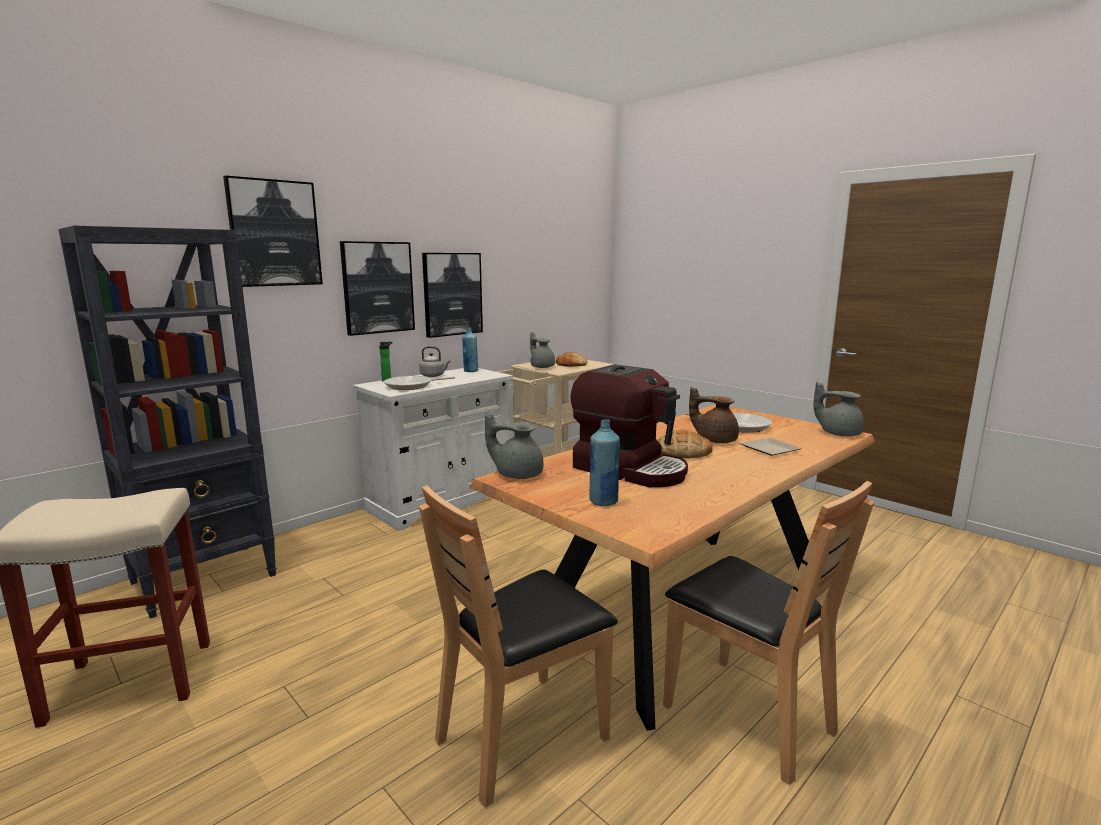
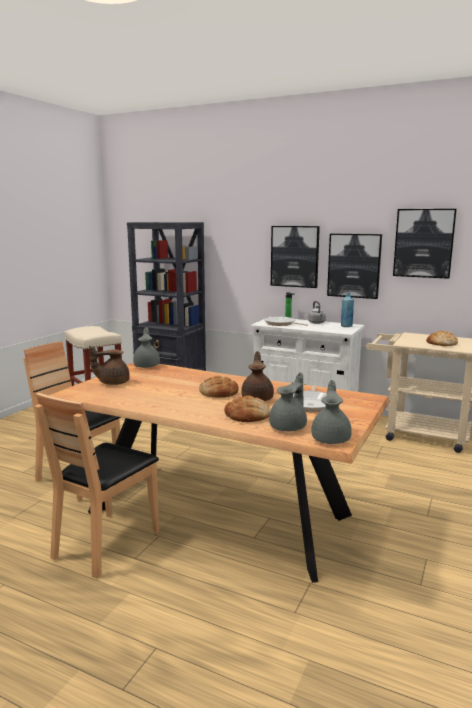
camera: 70 degrees right, 0 degrees up
(274, 233) = (237, 221): picture -> picture (423, 243)
(542, 366) = (410, 338): grey teapot -> grey teapot (289, 427)
(603, 501) = (112, 383): blue bottle -> brown teapot
(630, 469) = (170, 383): coffee machine -> none
(772, 449) = (248, 415): plate -> bread

